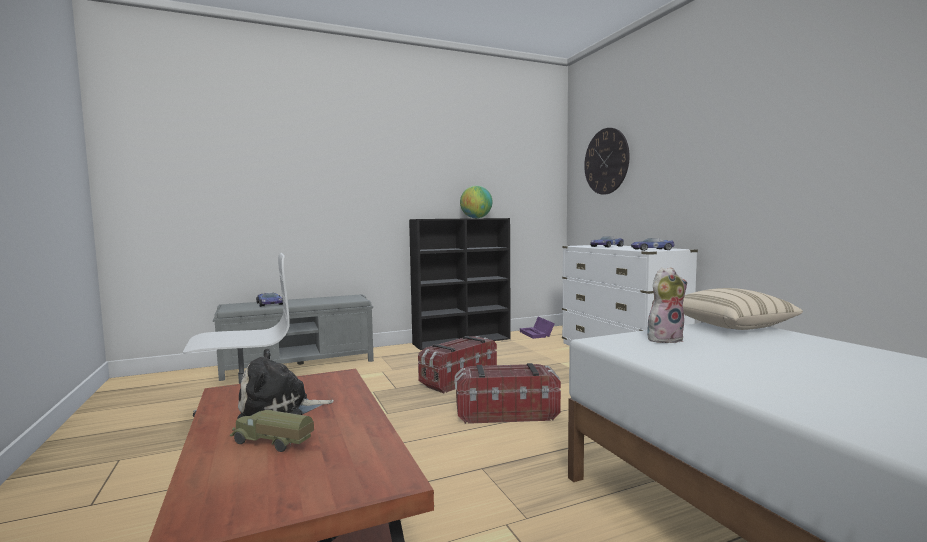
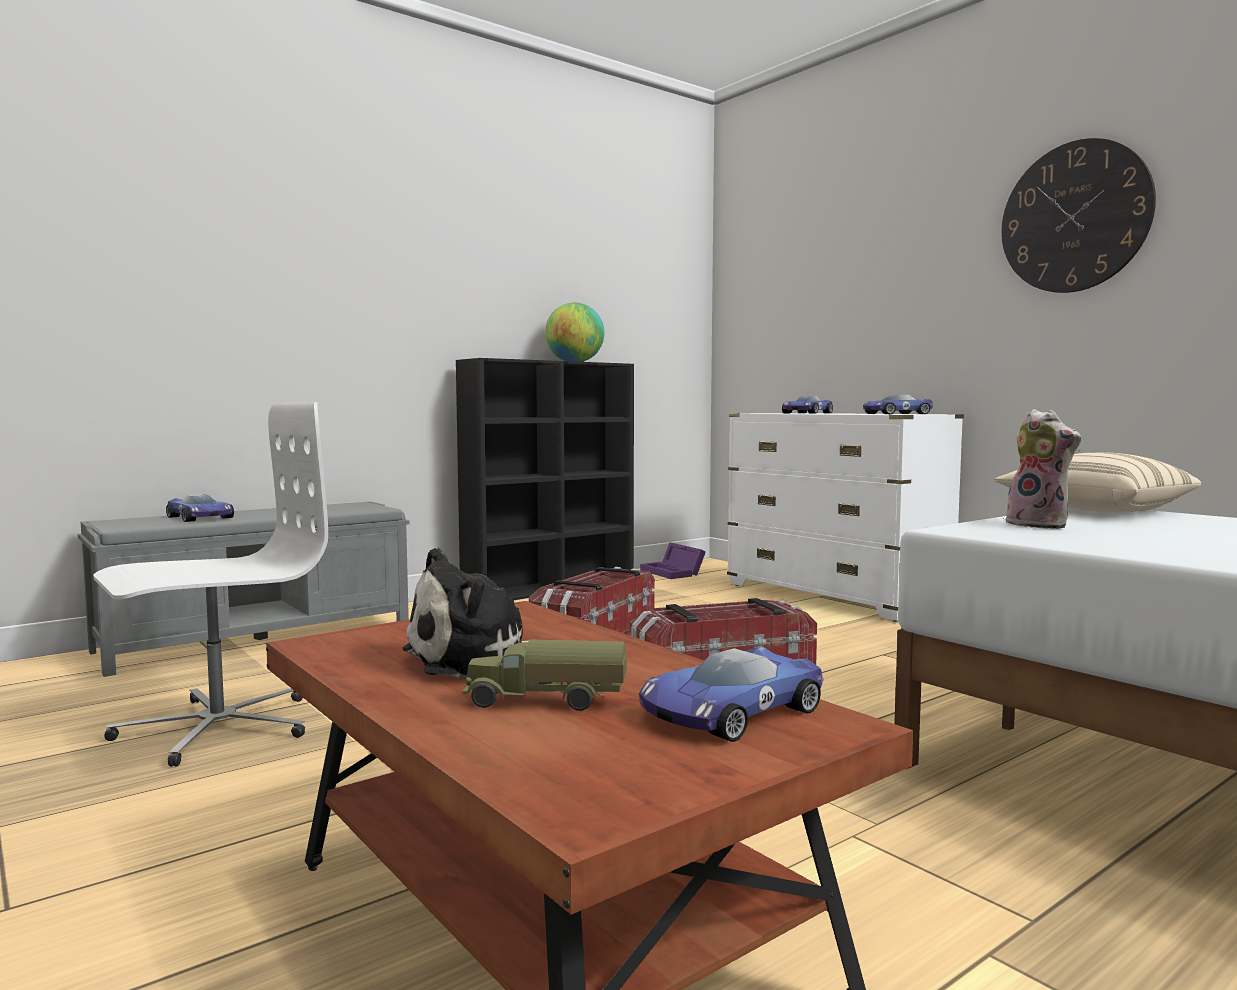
camera: 15 degrees left, 0 degrees up
(352, 462) = (729, 711): none -> toy car
(606, 161) = (791, 271): wall clock -> wall clock (1074, 217)
(664, 339) = (1040, 525): plush toy -> plush toy turned 90 degrees clockwise

